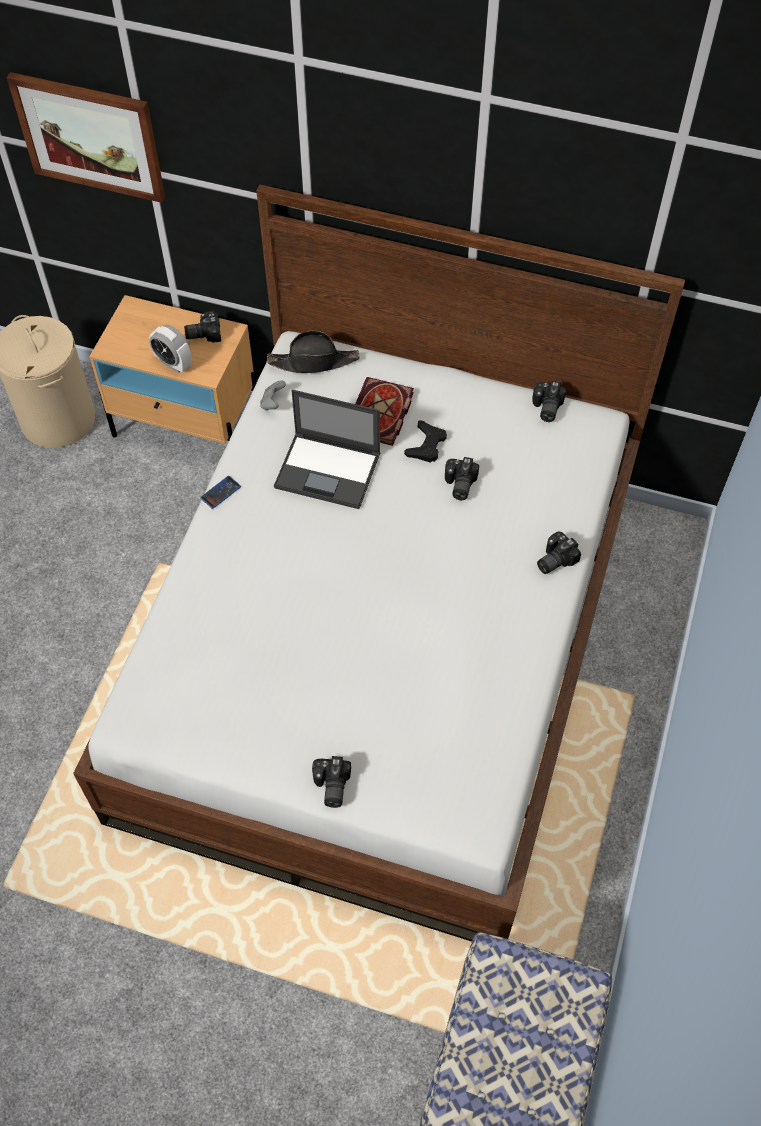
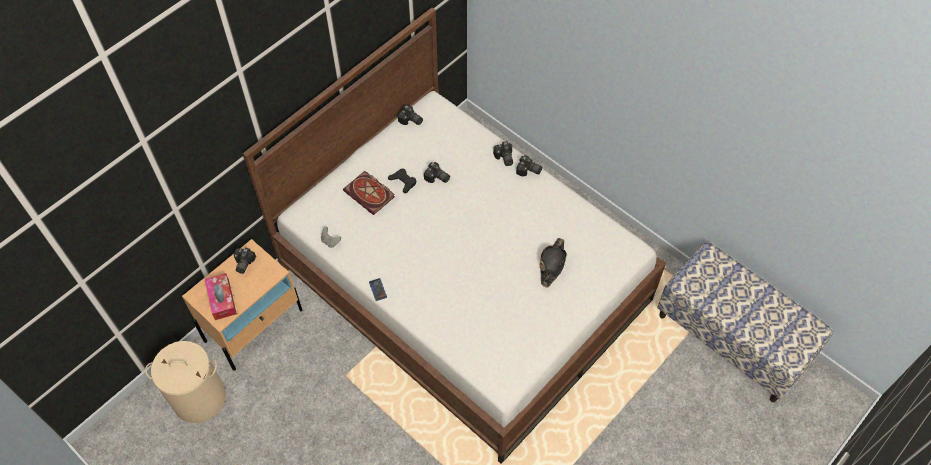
camera: 65 degrees left, 0 degrees up
(90, 136) = (140, 223): picture -> none
(138, 337) = (222, 299): none -> tissue box
(173, 363) = (255, 287): alarm clock -> none
(314, 361) = (313, 210): black hat -> black hat (552, 264)
(329, 470) = (393, 232): laptop -> none
(330, 787) = (584, 304): camera -> camera (528, 171)

